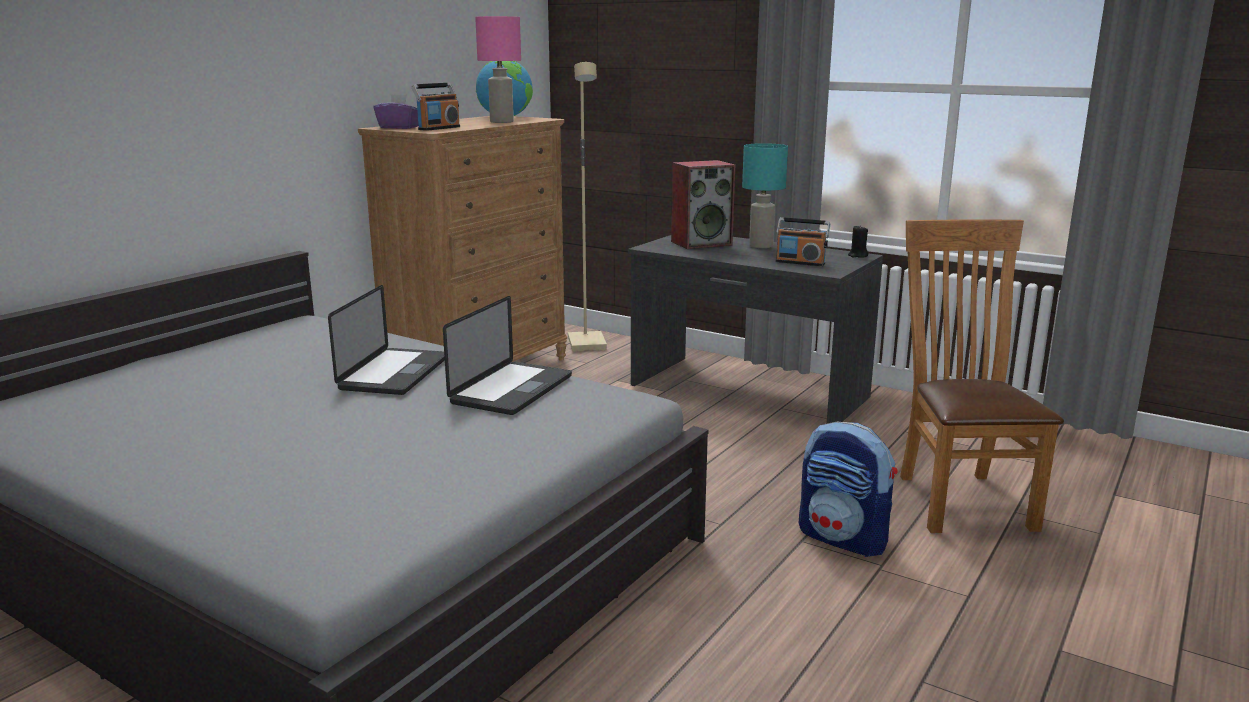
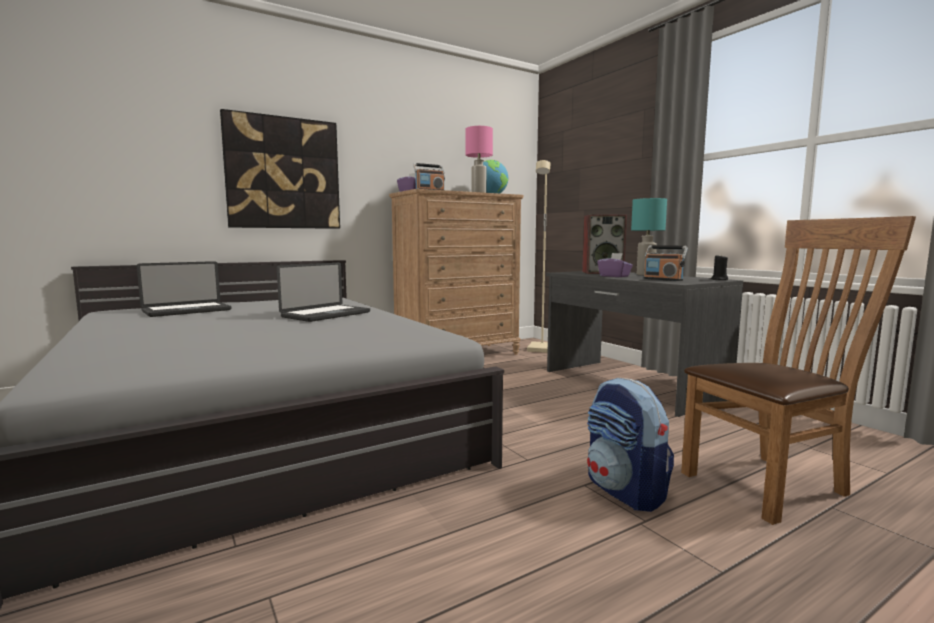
camera: 25 degrees right, 10 degrees down
(195, 115) = (283, 173): none -> picture
(512, 390) = (376, 326): laptop -> laptop (187, 311)
(732, 256) = (614, 276): none -> purple tissue box
(959, 498) = (772, 483): brown chair -> brown chair turned 45 degrees clockwise

